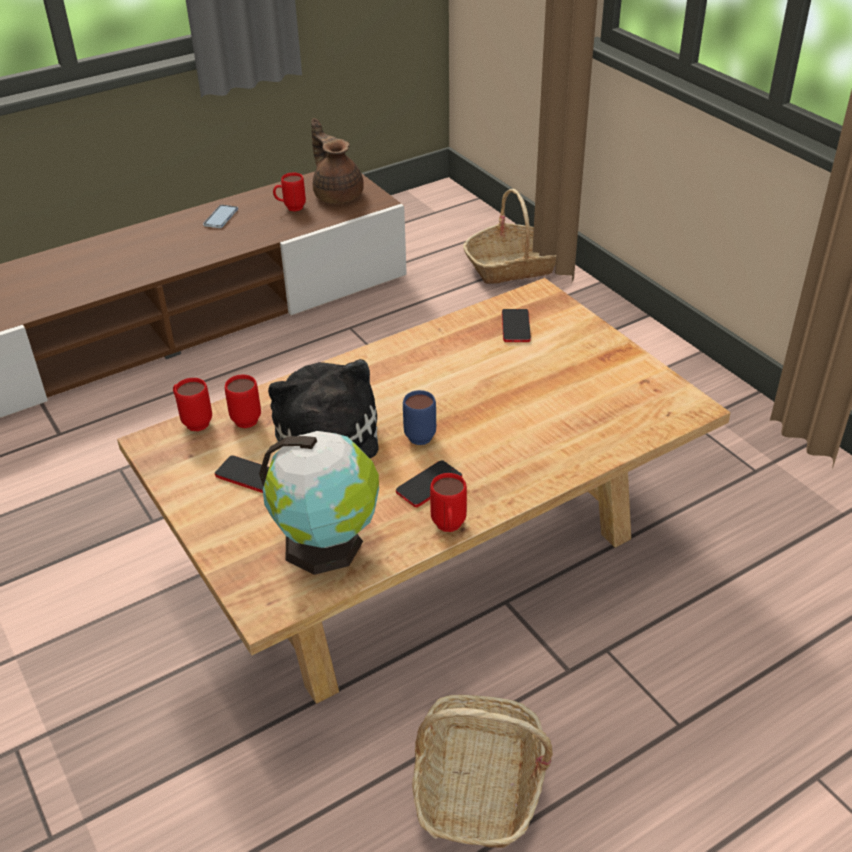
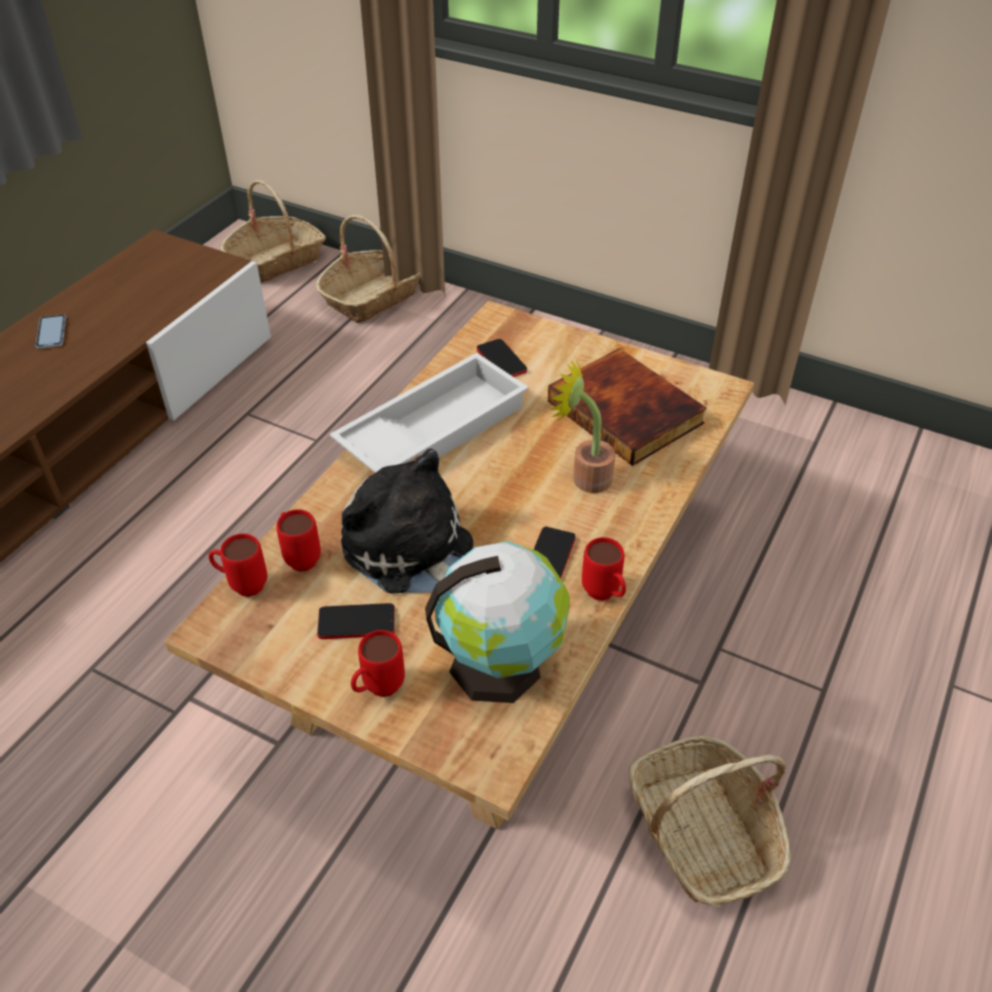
camera: 30 degrees left, 5 degrees up
(290, 208) = (129, 299): red mug -> red mug (377, 690)
(337, 194) = (172, 269): brown teapot -> none
(417, 359) = (432, 427): none -> white tray
(421, 433) = (498, 506): blue mug -> none
(455, 217) = (276, 261): none -> basket
(509, 436) = (584, 476): none -> potted plant
(590, 398) = (627, 411): none -> book

